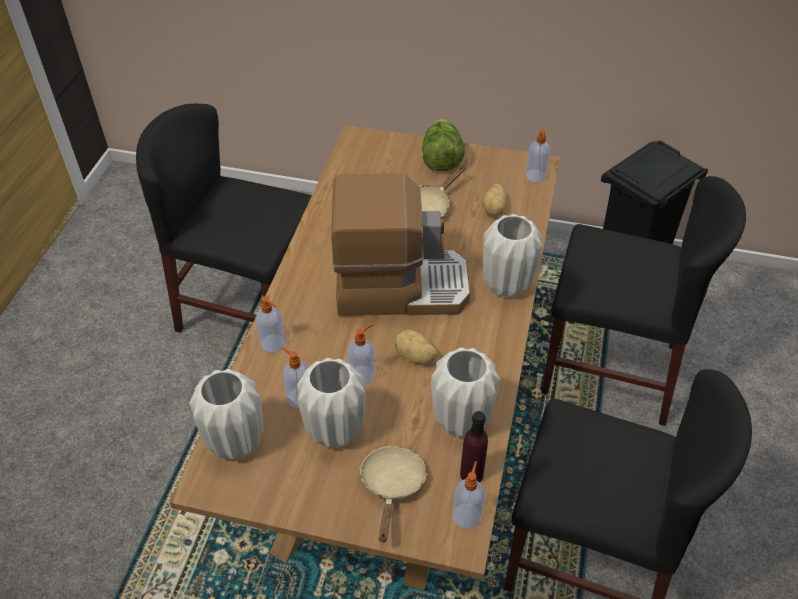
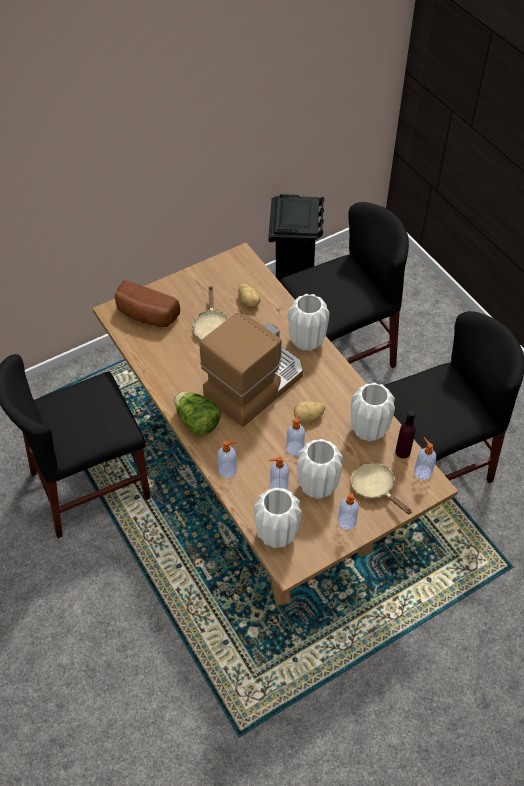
camera: 45 degrees left, 5 degrees up
(380, 159) = (145, 316): none -> bread
(441, 159) = (182, 290): lettuce -> lettuce (197, 422)
(535, 176) = (247, 264): soap dispenser -> soap dispenser (347, 522)

